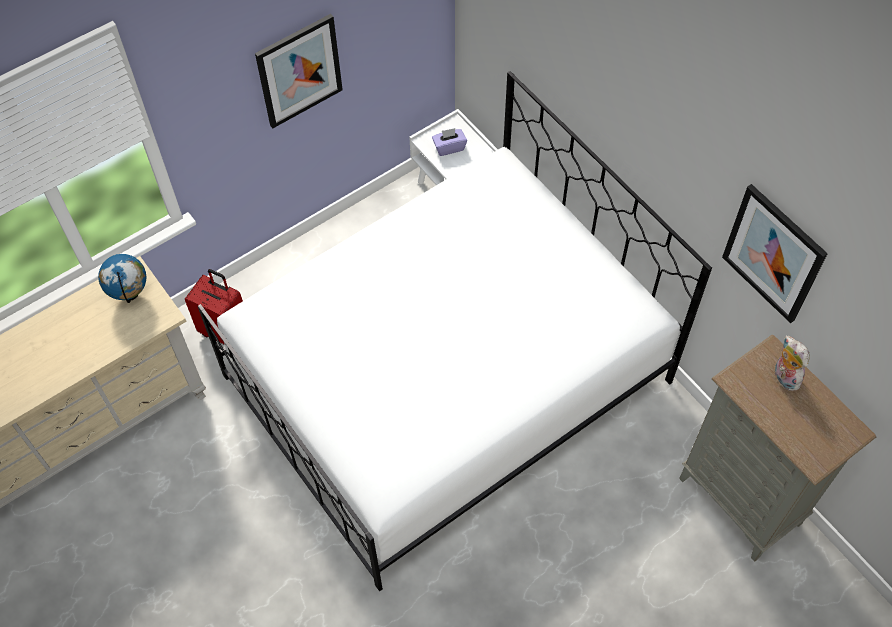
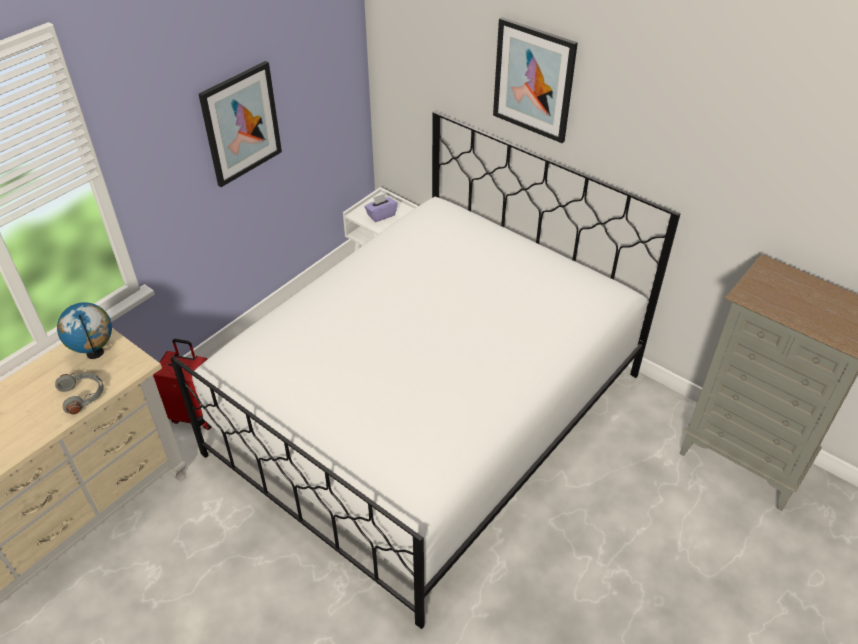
camera: 15 degrees left, 15 degrees down
(115, 339) = (83, 396): none -> grey headphones
(773, 254) = (753, 161): picture -> picture (534, 80)
(784, 377) = (791, 283): plush toy -> none

